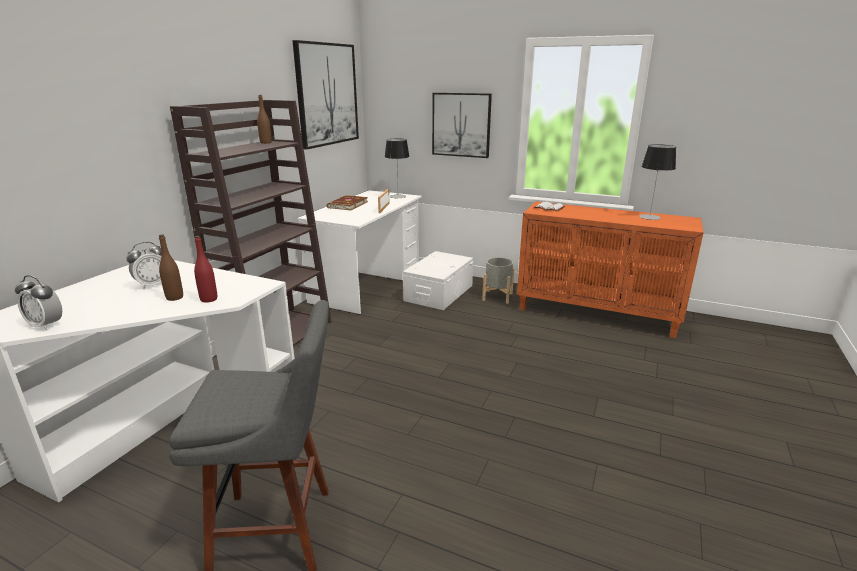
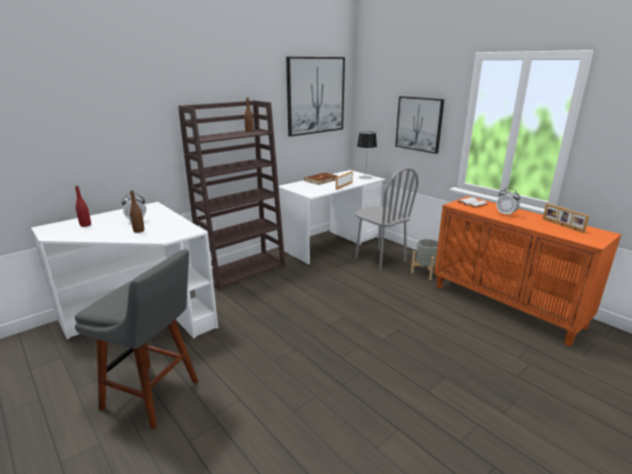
camera: 25 degrees right, 0 degrees up
(46, 325) = (66, 235): alarm clock -> alarm clock (506, 214)
(209, 299) = (154, 235): red bottle -> red bottle (85, 225)
(439, 293) = (379, 259): white storage box -> grey chair
(649, 217) = (562, 225): table lamp -> picture frame

